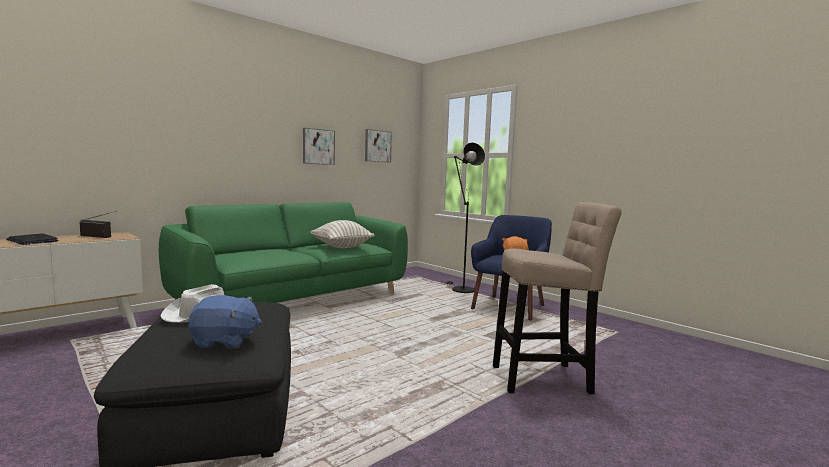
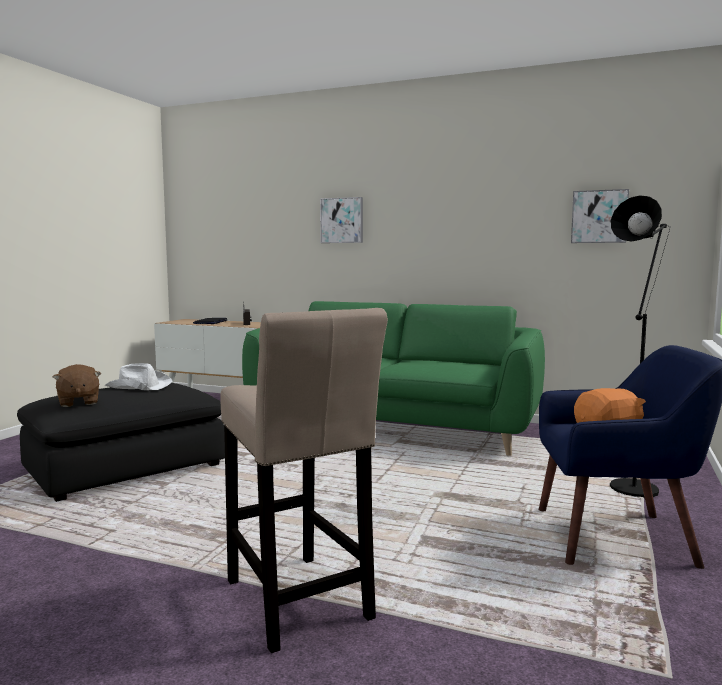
camera: 65 degrees right, 0 degrees up
(225, 341) = (78, 402): blue plush toy -> brown plush toy
(318, 146) = (485, 227): picture -> picture (342, 220)
(342, 247) = (433, 366): pillow -> none

